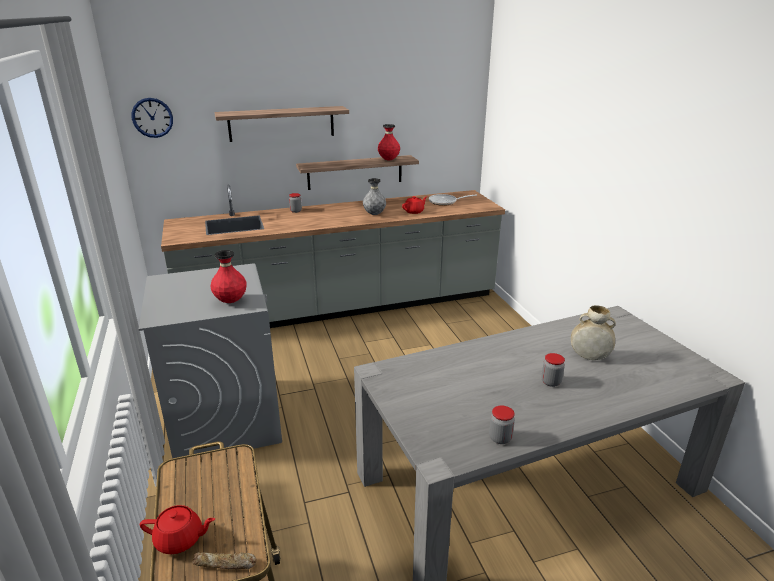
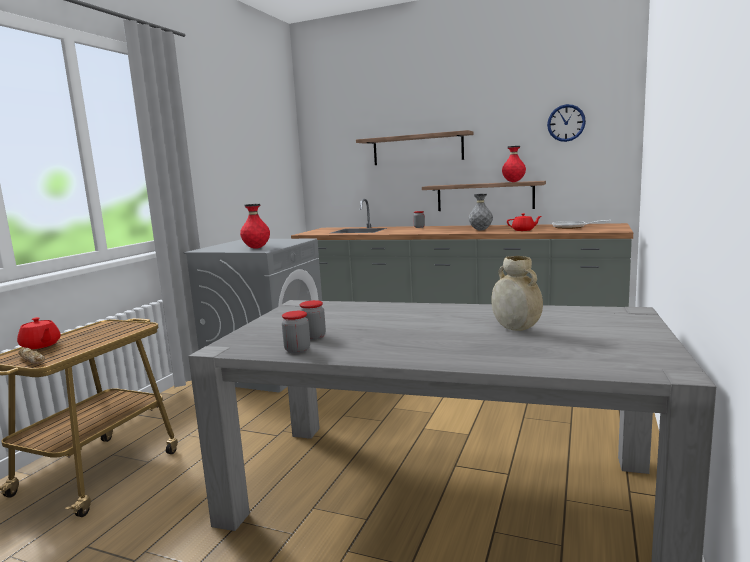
camera: 40 degrees right, 15 degrees down
(152, 117) = (322, 146): wall clock -> wall clock (566, 123)
(551, 382) = (429, 334): jar -> jar (313, 337)

